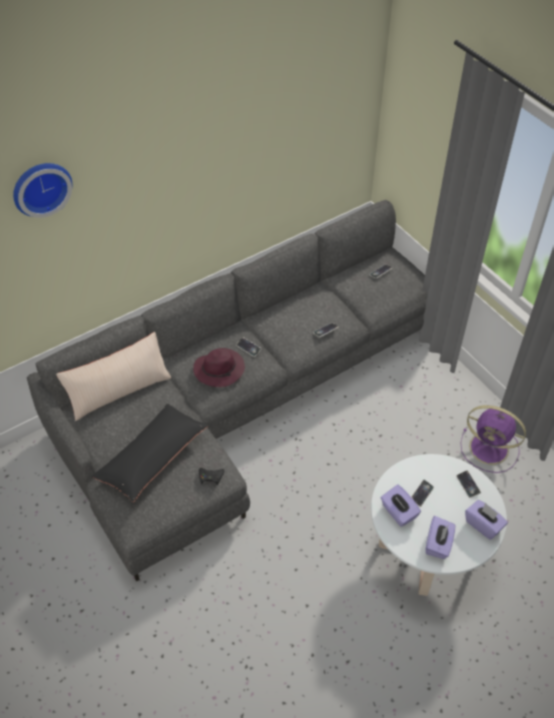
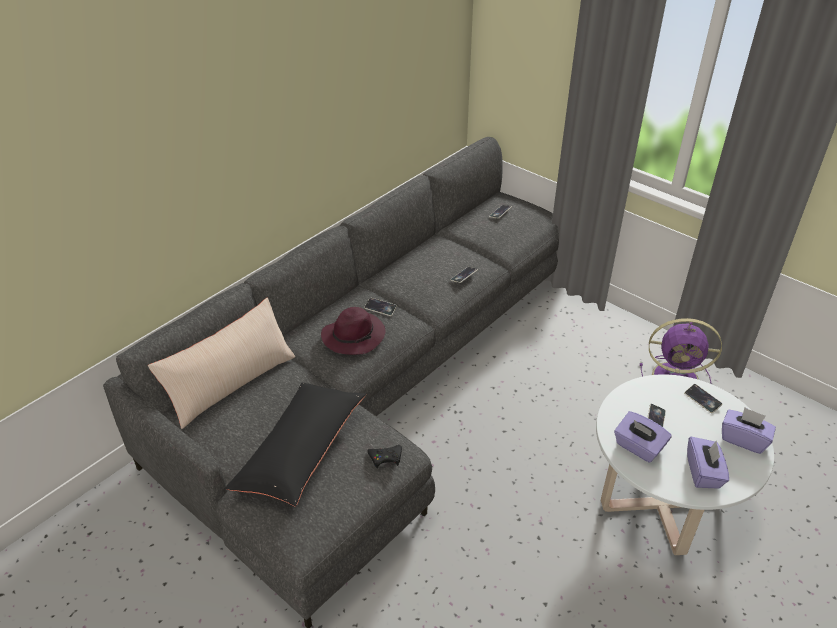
camera: 15 degrees left, 10 degrees down
(40, 187) = (103, 88): wall clock -> none

